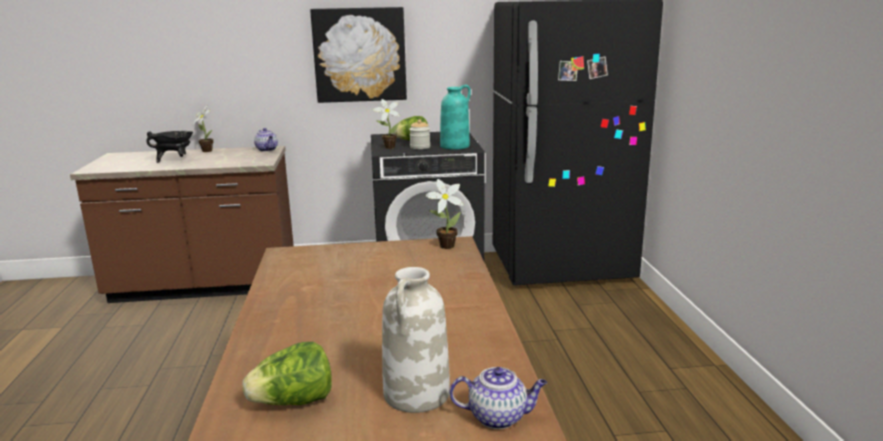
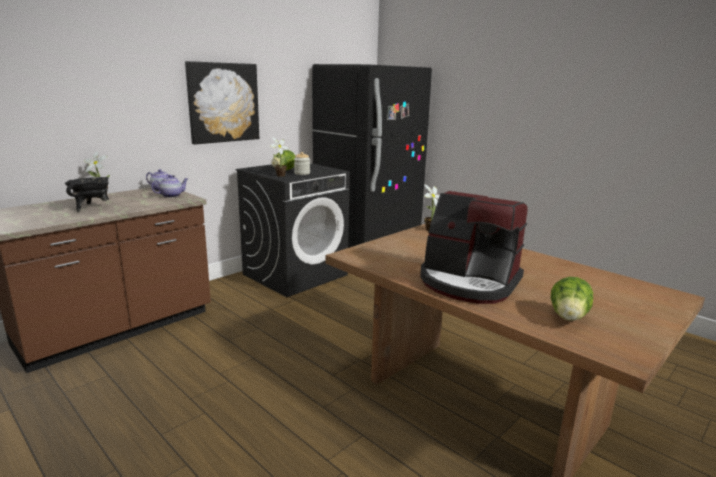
camera: 40 degrees left, 0 degrees up
(310, 320) = (468, 283): none -> coffee machine
(417, 394) = (600, 295): white vase -> none
(455, 146) = (323, 170): turquoise vase -> none
(499, 417) = (644, 291): teapot -> teapot (172, 195)

